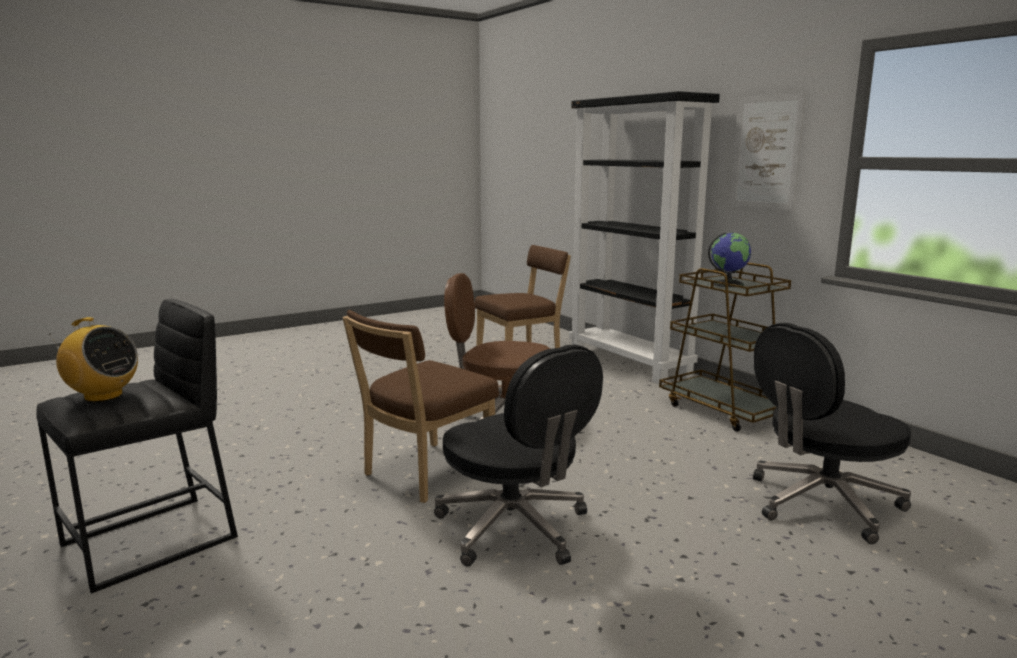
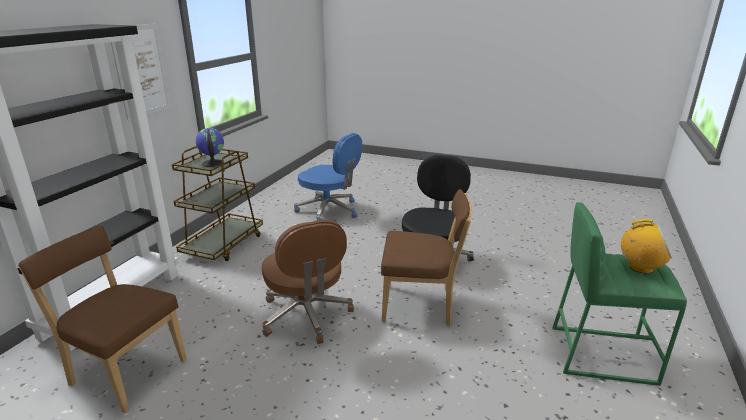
camera: 125 degrees left, 10 degrees up
(103, 396) = (640, 267): radio -> radio turned 120 degrees clockwise
(152, 541) = (601, 353): black stool -> green stool
(821, 504) = (329, 210): black office chair -> blue office chair

